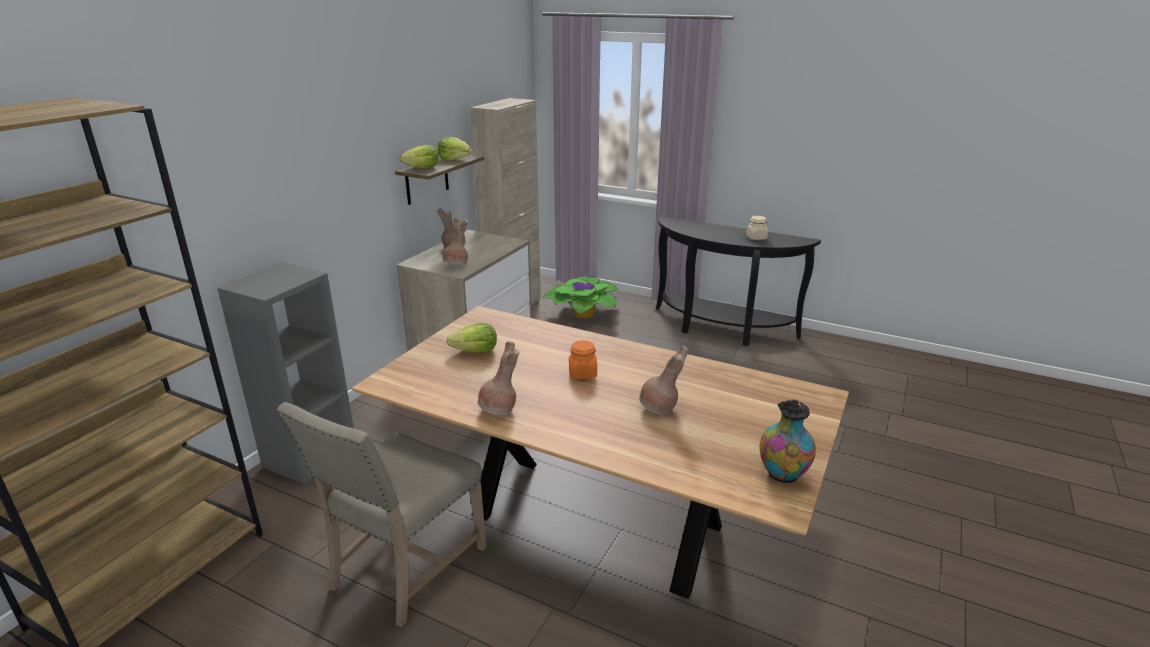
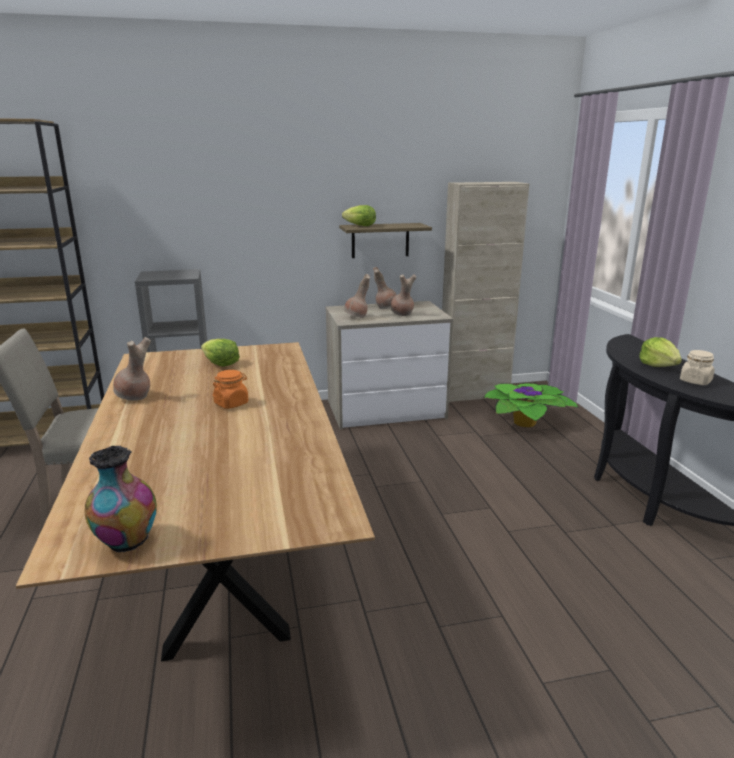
camera: 50 degrees right, 5 degrees down
(454, 159) = (403, 225): lettuce -> lettuce (658, 365)
(659, 409) = (202, 449): brown vase -> brown vase (402, 314)

